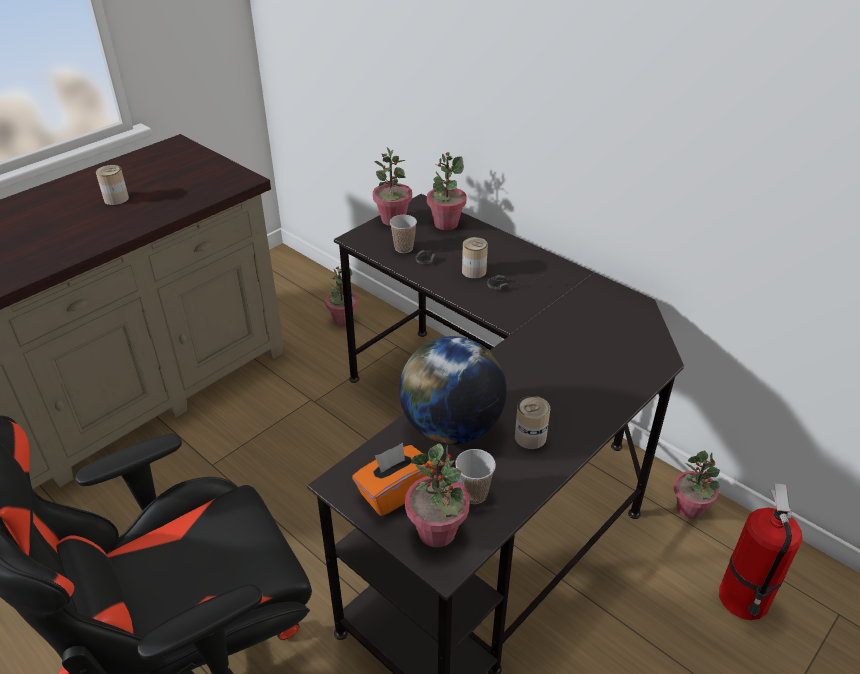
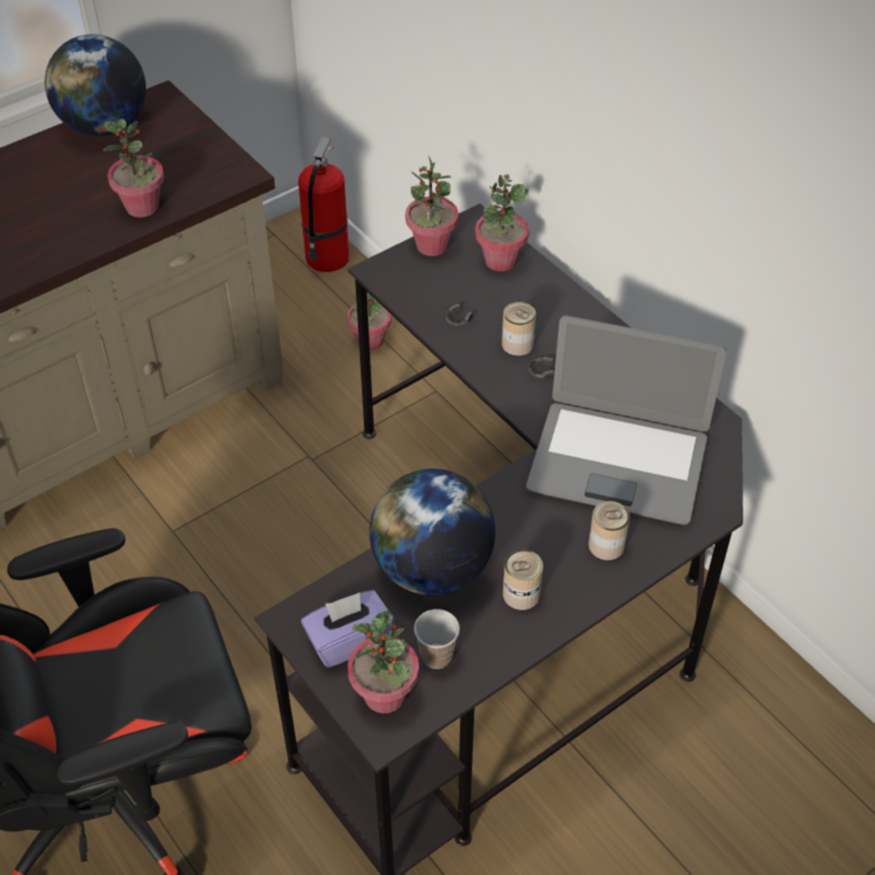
camera: 10 degrees right, 10 degrees up
(116, 199) = (77, 189): can -> can (606, 545)
(134, 162) = (104, 126): none -> globe
(394, 492) = (348, 640): orange tissue box -> purple tissue box
(403, 248) = (435, 295): cup -> none
(574, 337) = (618, 462): none -> laptop
(689, 509) = (761, 679): potted plant -> potted plant (142, 207)
(744, 600) = (791, 806): fire extinguisher -> fire extinguisher (326, 259)

